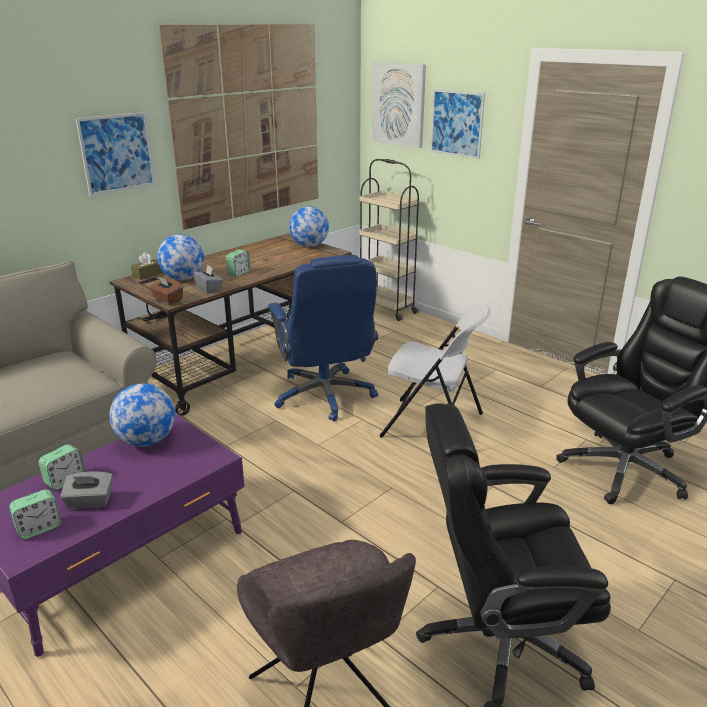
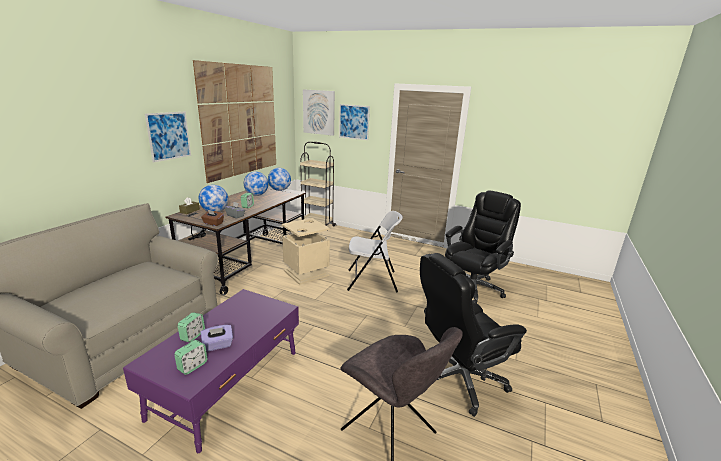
camera: 20 degrees left, 5 degrees down
(90, 502) = (218, 345): grey tissue box -> purple tissue box
(146, 441) = (233, 306): globe -> globe (256, 195)
(325, 396) = (306, 273): blue office chair -> beige trash can

